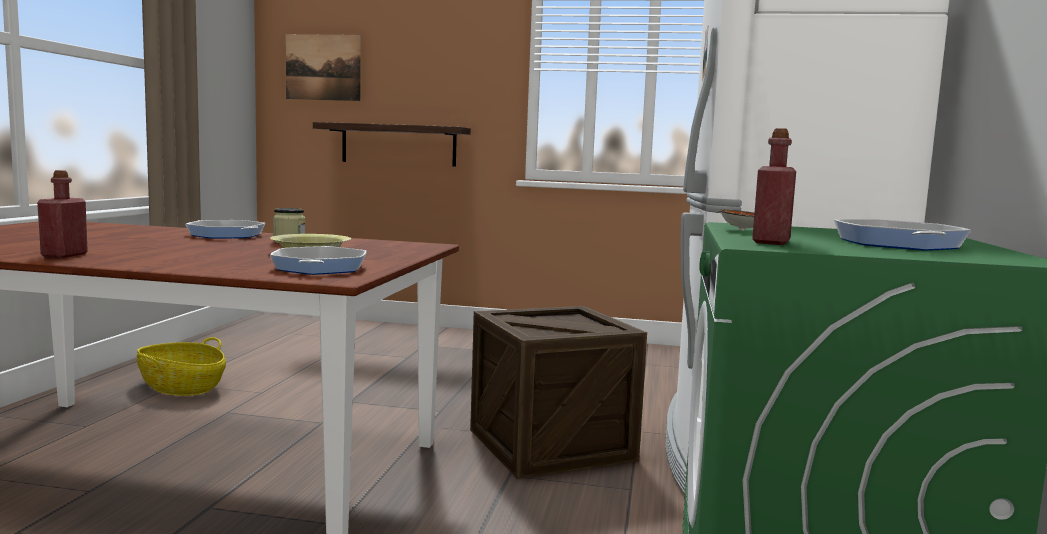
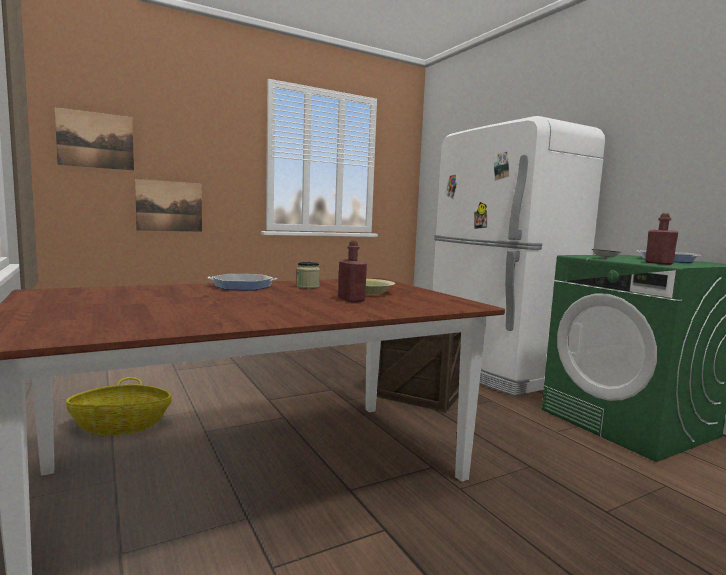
camera: 40 degrees left, 0 degrees up
(64, 255) = (268, 317): red bottle -> red bottle (351, 300)
(320, 268) = (432, 301): frying pan -> none
(398, 145) = (169, 206): shelf -> picture

